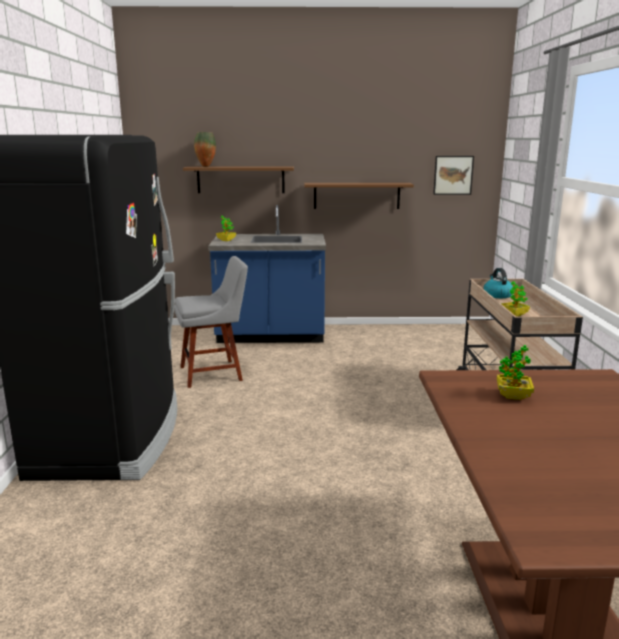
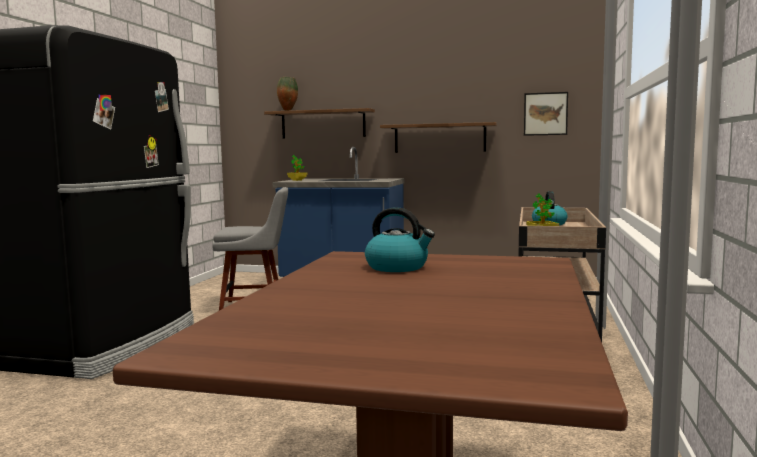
camera: 15 degrees right, 10 degrees down
(513, 396) = (398, 267): potted plant -> kettle

